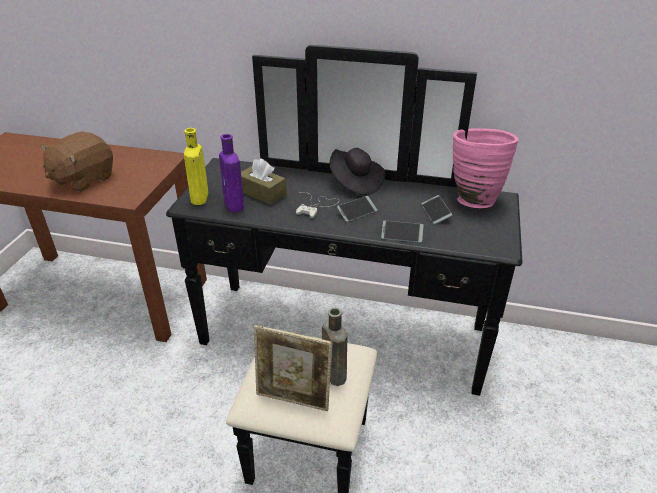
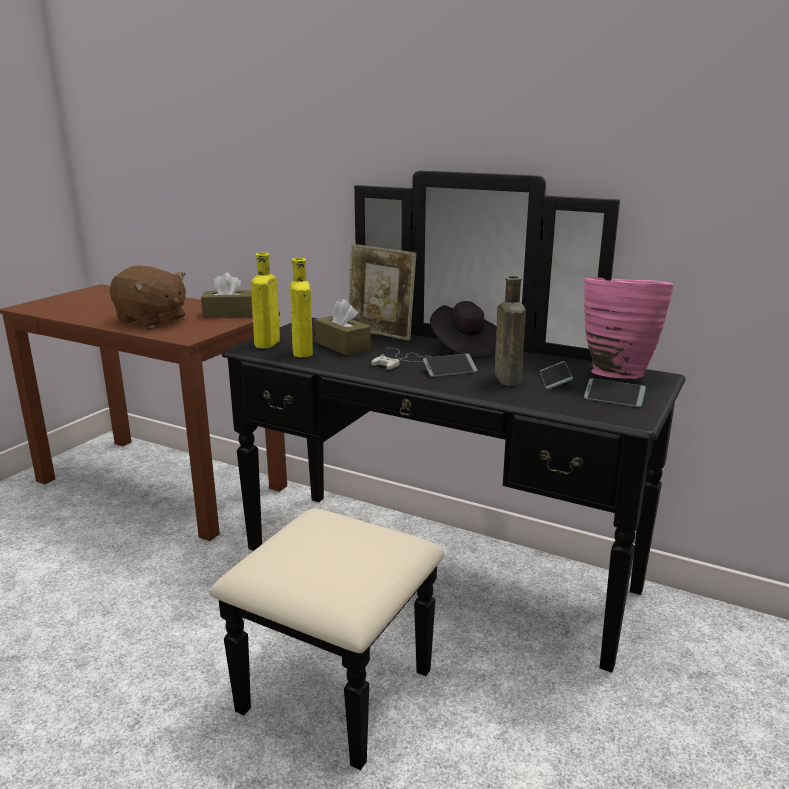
camera: 15 degrees right, 15 degrees down
(83, 179) = (151, 320): brown plush toy -> brown plush toy turned 105 degrees counterclockwise
(147, 162) = (229, 314): none -> brown tissue box
(235, 206) = (303, 352): purple bottle -> yellow bottle
(294, 399) = (302, 574): picture frame -> picture frame (380, 334)
(333, 372) = (368, 556): brown bottle -> brown bottle (506, 378)
(402, 235) = (496, 394): phone -> phone (613, 398)

